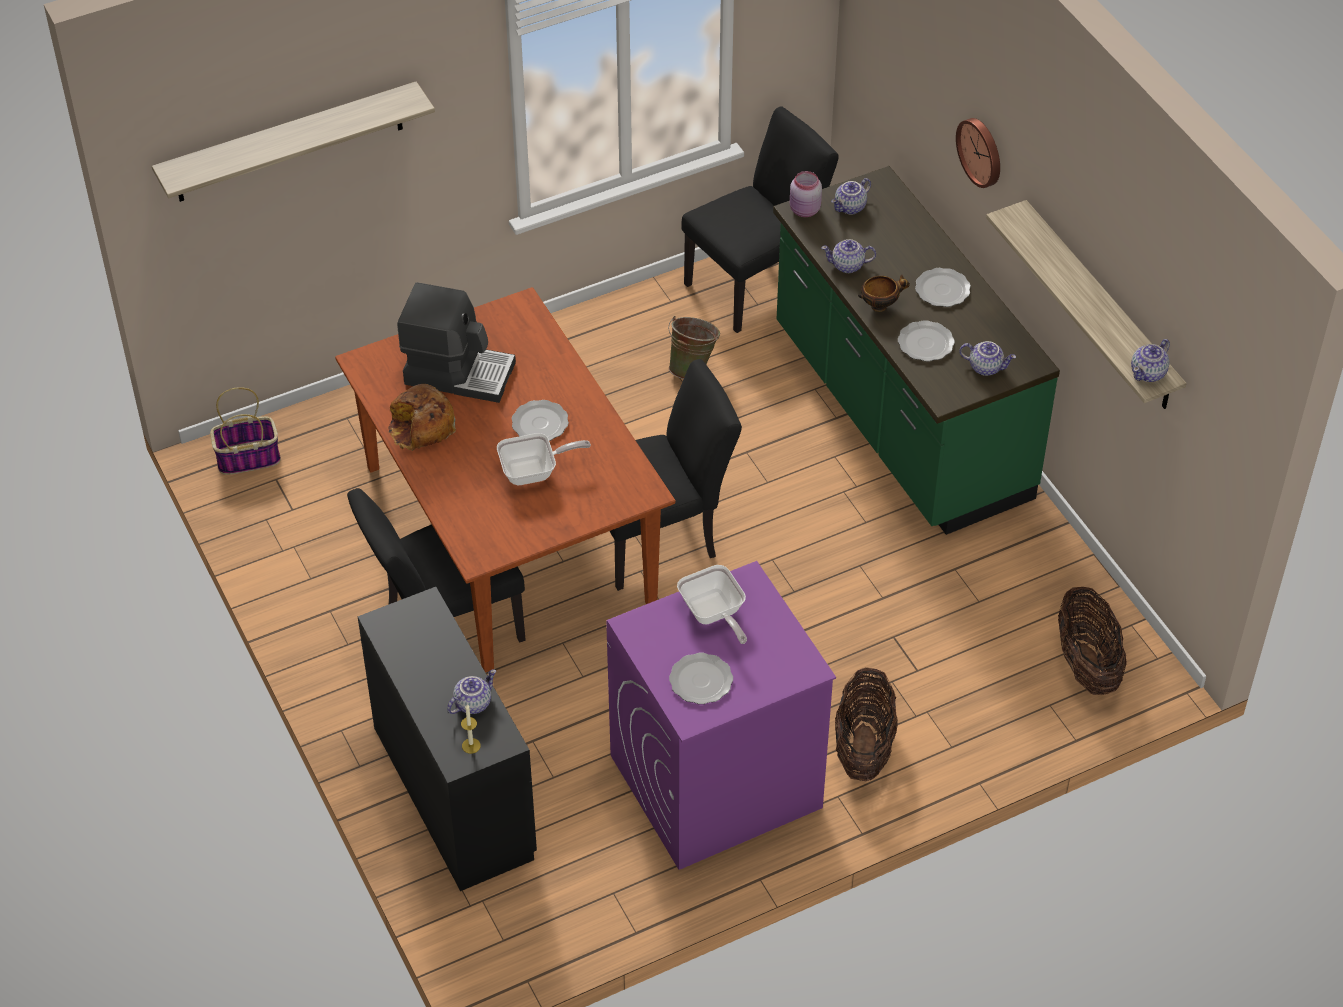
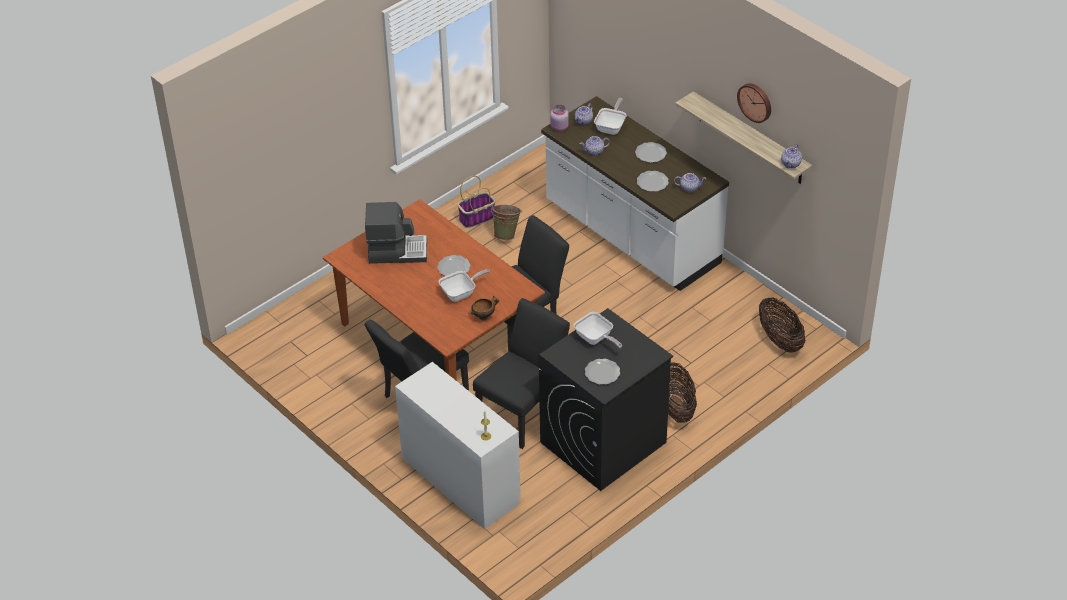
camera: 15 degrees left, 5 degrees down
(249, 458) = (270, 333): basket -> basket (477, 217)
(289, 143) = (279, 137): shelf -> none
(421, 427) = (387, 283): bread -> none
(453, 792) = (460, 480): black desk -> white desk
(472, 703) = (477, 415): teapot -> none
(714, 782) = (603, 443): purple washing machine -> black washing machine
(757, 283) = (525, 182): black chair -> black chair (523, 412)
(880, 305) = (620, 168): bowl -> bowl (484, 316)
(893, 227) = (611, 127): none -> frying pan
(899, 415) = (631, 235): green counter -> white counter
(981, 151) = (659, 72): wall clock -> wall clock (755, 102)

